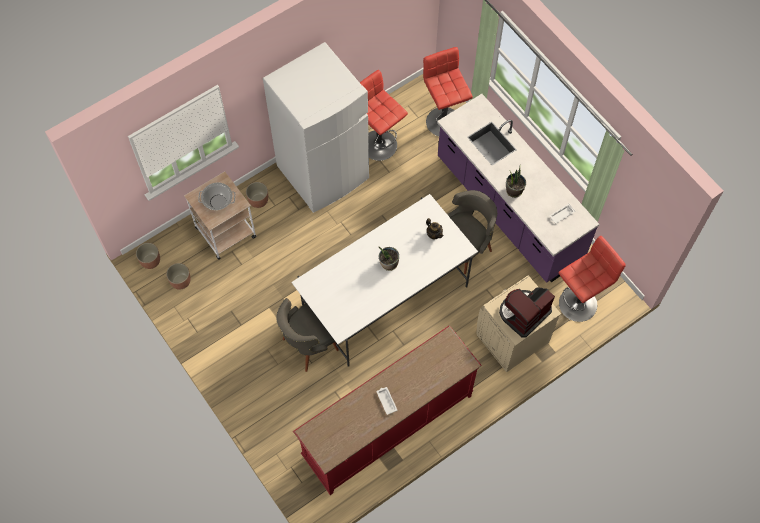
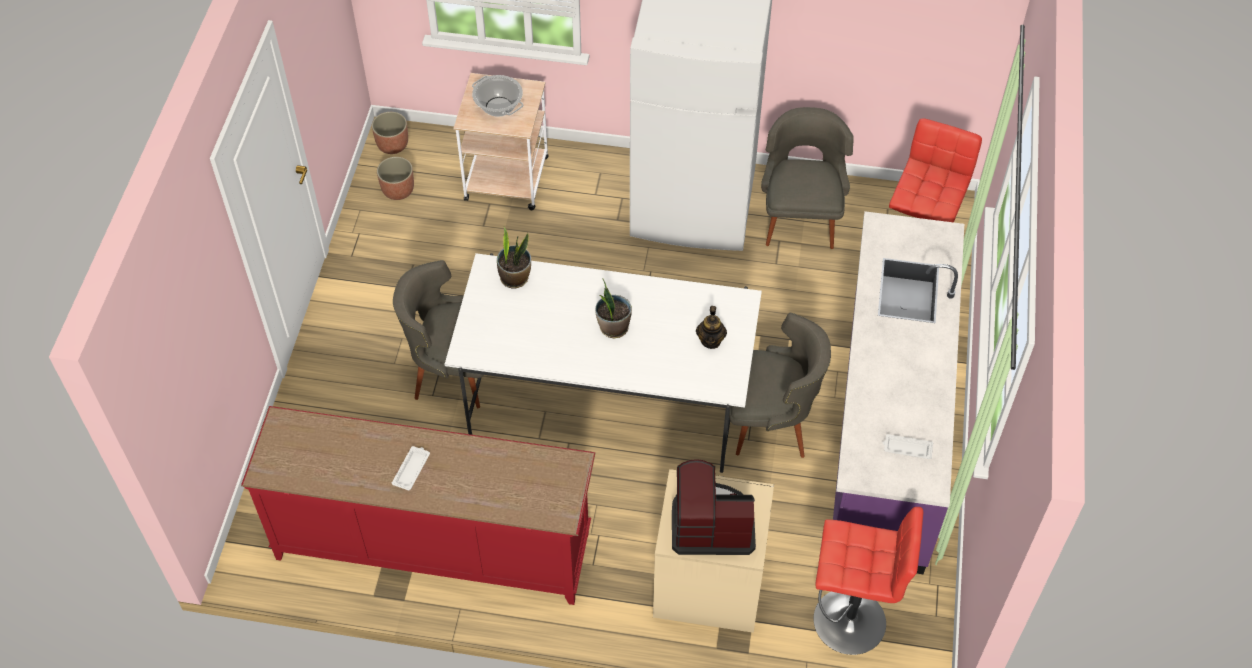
camera: 45 degrees right, 10 degrees down
(258, 200) = (582, 174): planter -> none
(379, 144) = (799, 224): red stool -> grey chair
(514, 190) = (873, 367): potted plant -> potted plant (515, 278)

